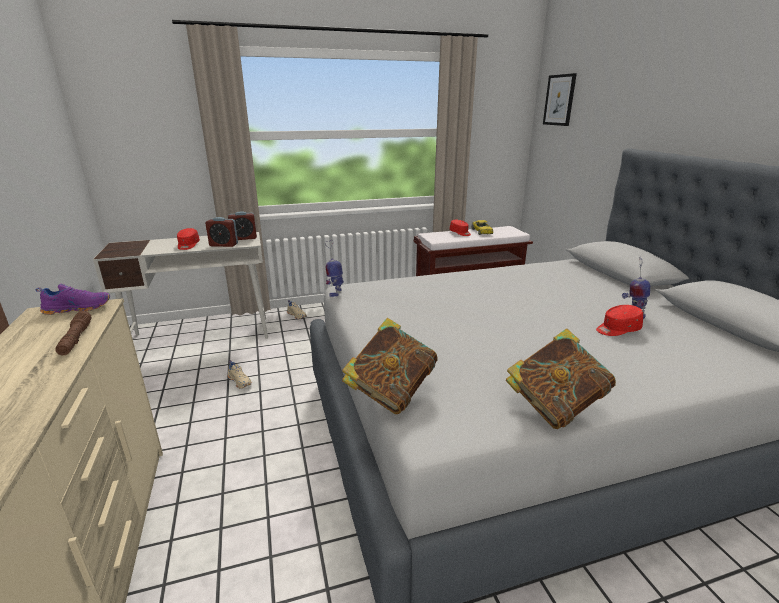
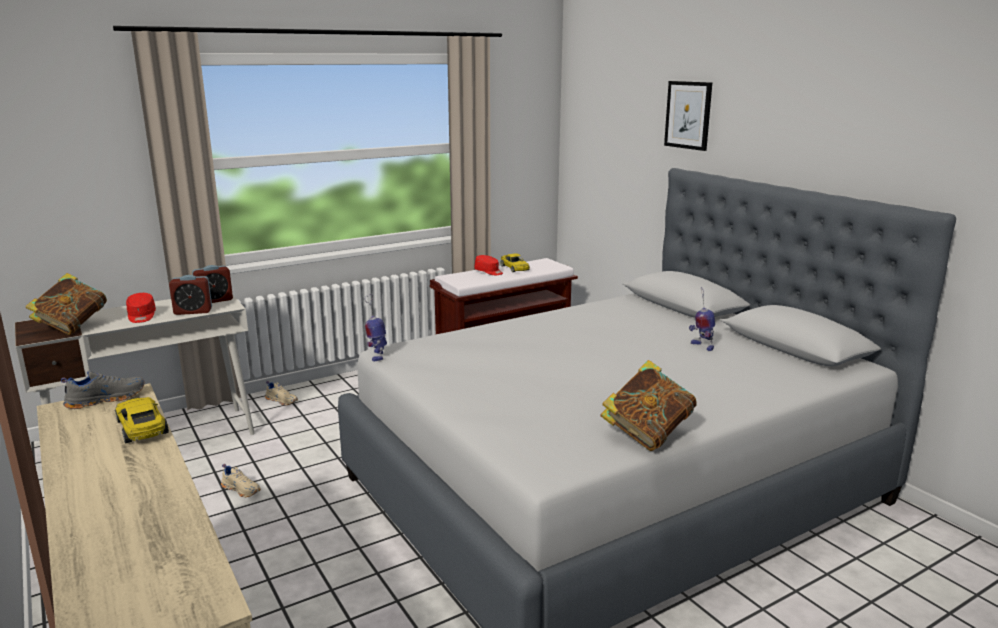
camera: 15 degrees left, 5 degrees down
(76, 339) = (142, 427): brown flashlight -> yellow toy car
(78, 308) = (106, 399): purple shoe -> grey shoe
(391, 392) = (491, 443): book -> book (73, 326)
(559, 100) = (590, 107): picture -> picture (688, 115)
(617, 329) = (689, 362): red cap -> none

